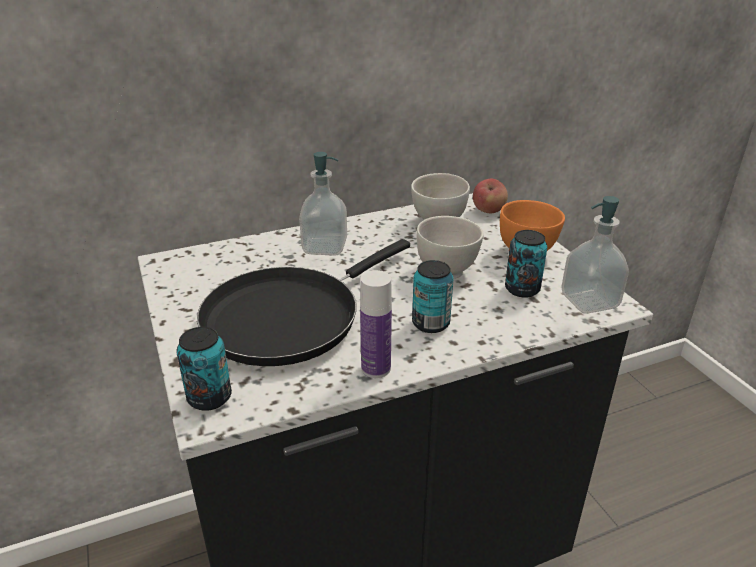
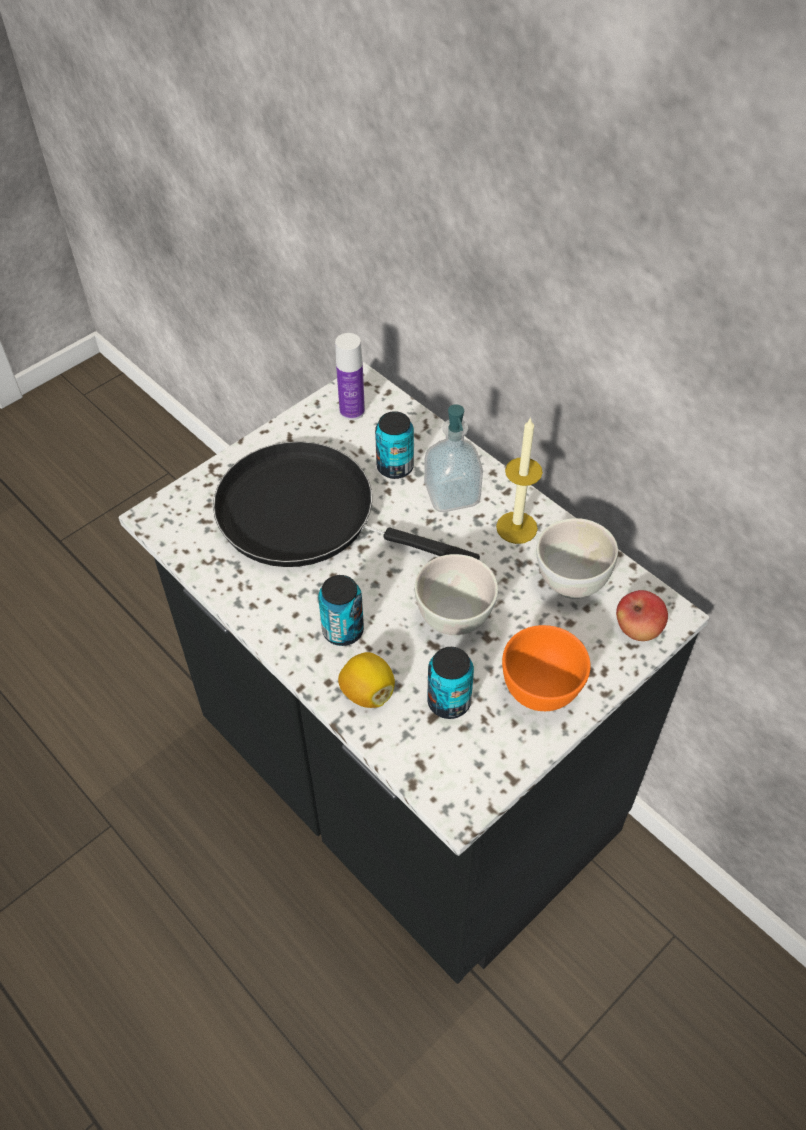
camera: 70 degrees right, 20 degrees up
(209, 397) = (177, 508): can -> can (395, 467)
(376, 230) = (516, 527): none -> candle
(376, 368) = (253, 606): bottle -> bottle (352, 411)
(499, 324) = (367, 692): none -> lemon
(589, 301) = (452, 775): soap dispenser -> none

